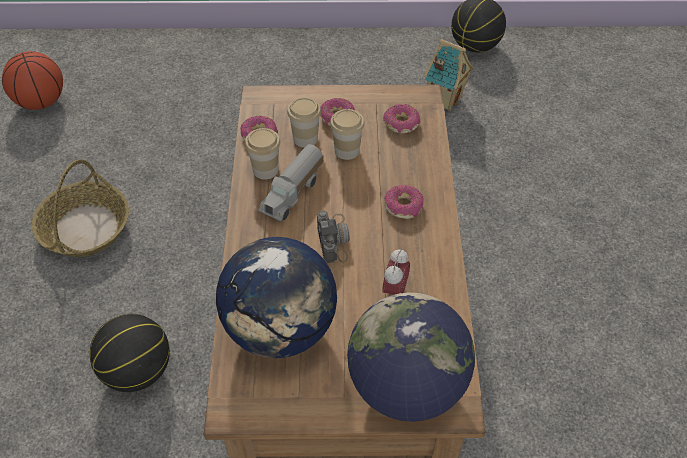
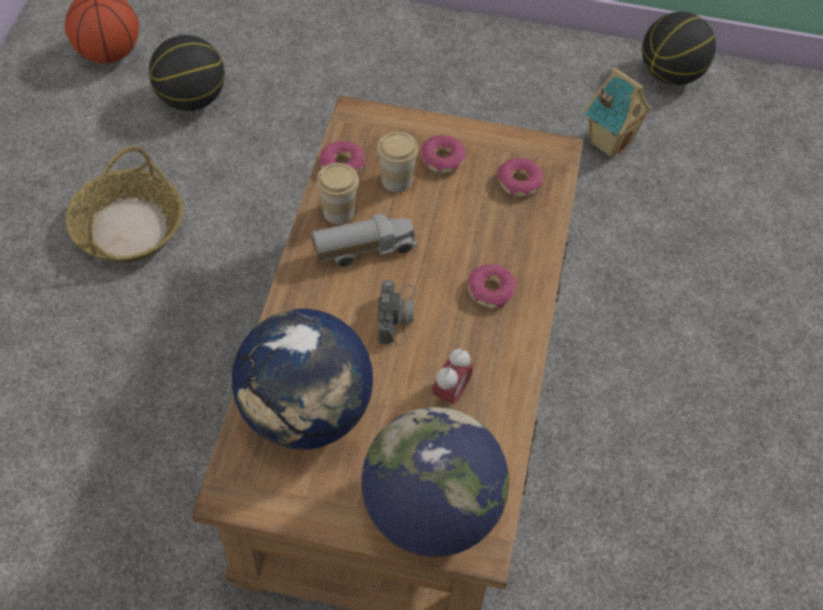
camera: 10 degrees right, 5 degrees up
(138, 371) = (152, 415): basketball -> basketball (192, 99)
(293, 194) = (364, 249): toy truck -> toy truck turned 150 degrees counterclockwise
(347, 150) = (442, 205): cup -> none

